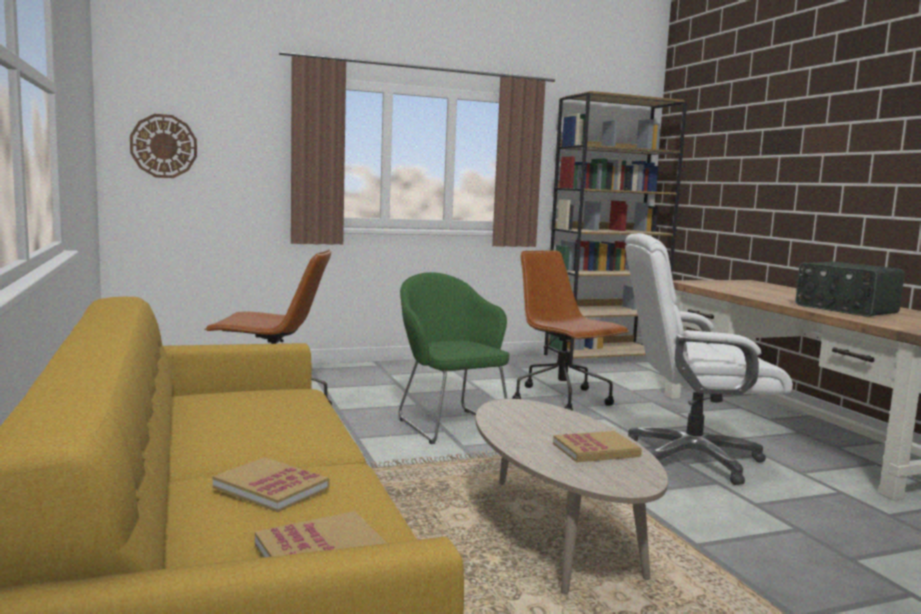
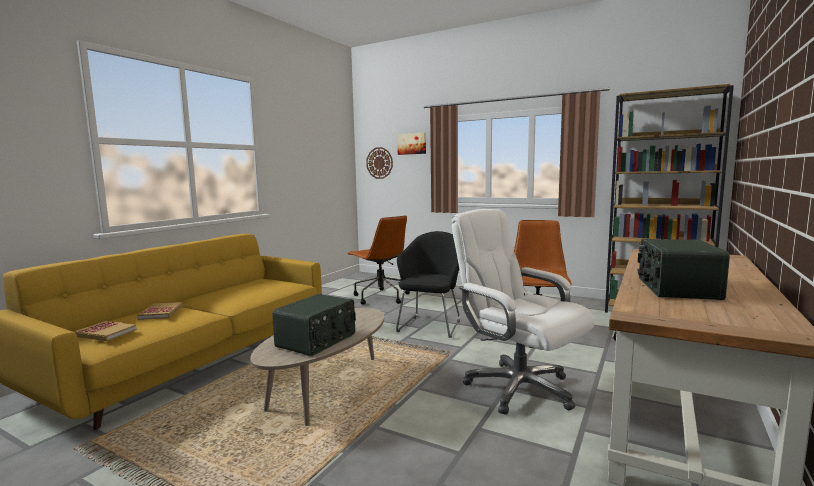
camera: 50 degrees right, 0 degrees up
(242, 116) = (412, 143): none -> picture
(449, 424) = (431, 325): green armchair -> black armchair
(596, 450) = (317, 341): book -> radio

